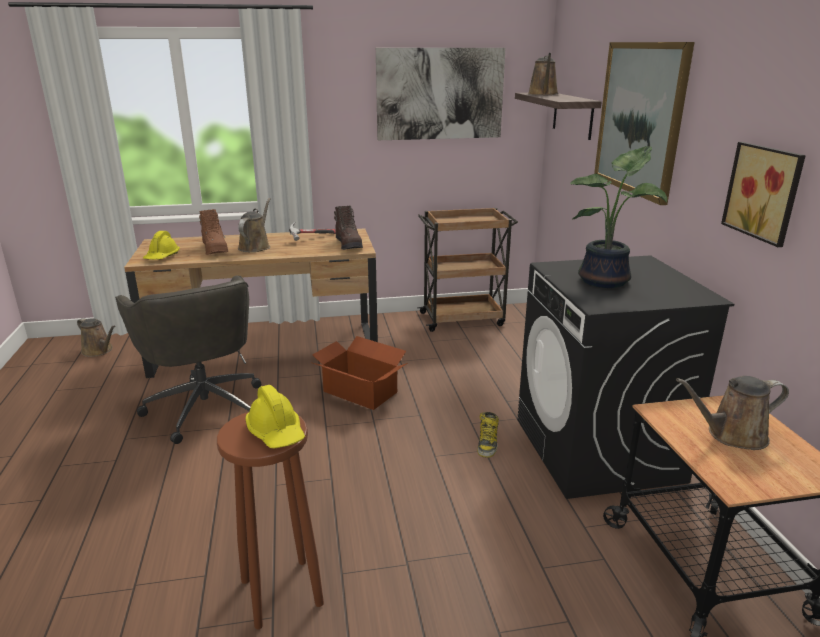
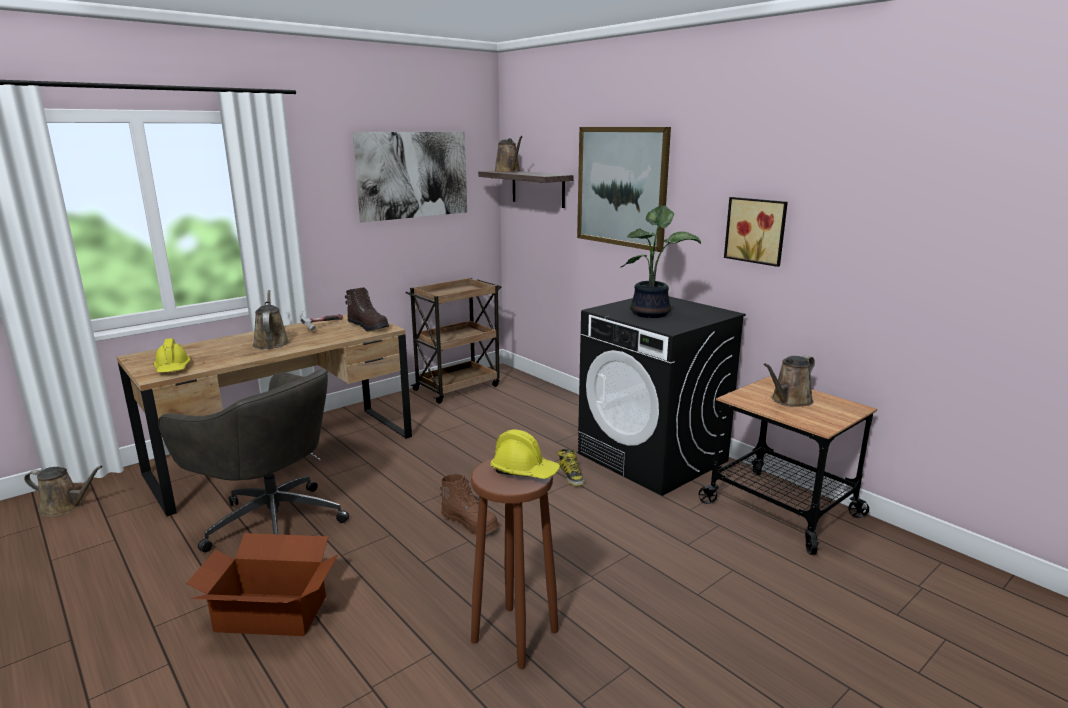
camera: 30 degrees left, 5 degrees down
(215, 249) = (227, 352): brown boot -> brown boot (470, 523)
(360, 391) = (423, 467): cardboard box -> cardboard box (271, 613)

